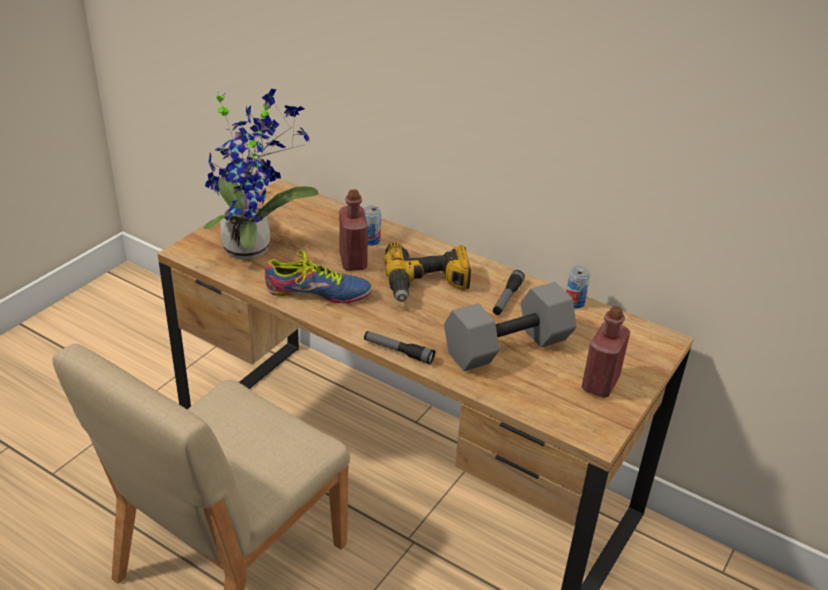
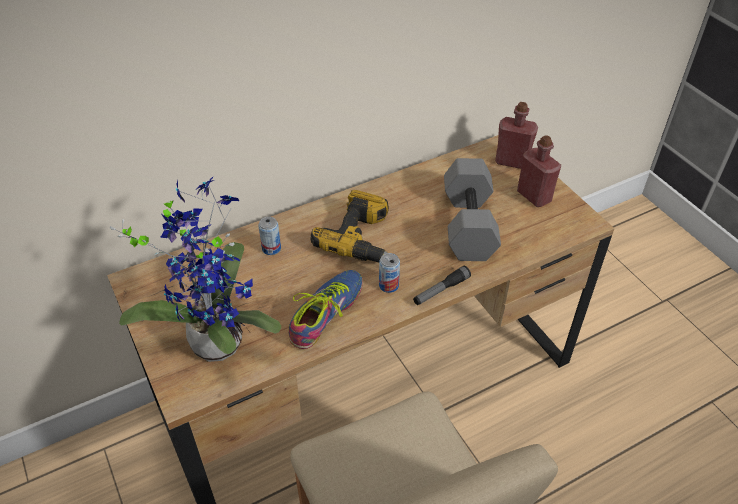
camera: 60 degrees left, 10 degrees up
(353, 261) = (294, 272): red bottle -> red bottle (512, 162)
(507, 298) = (409, 200): flashlight -> none
(574, 303) = (436, 167): can -> can (388, 285)

